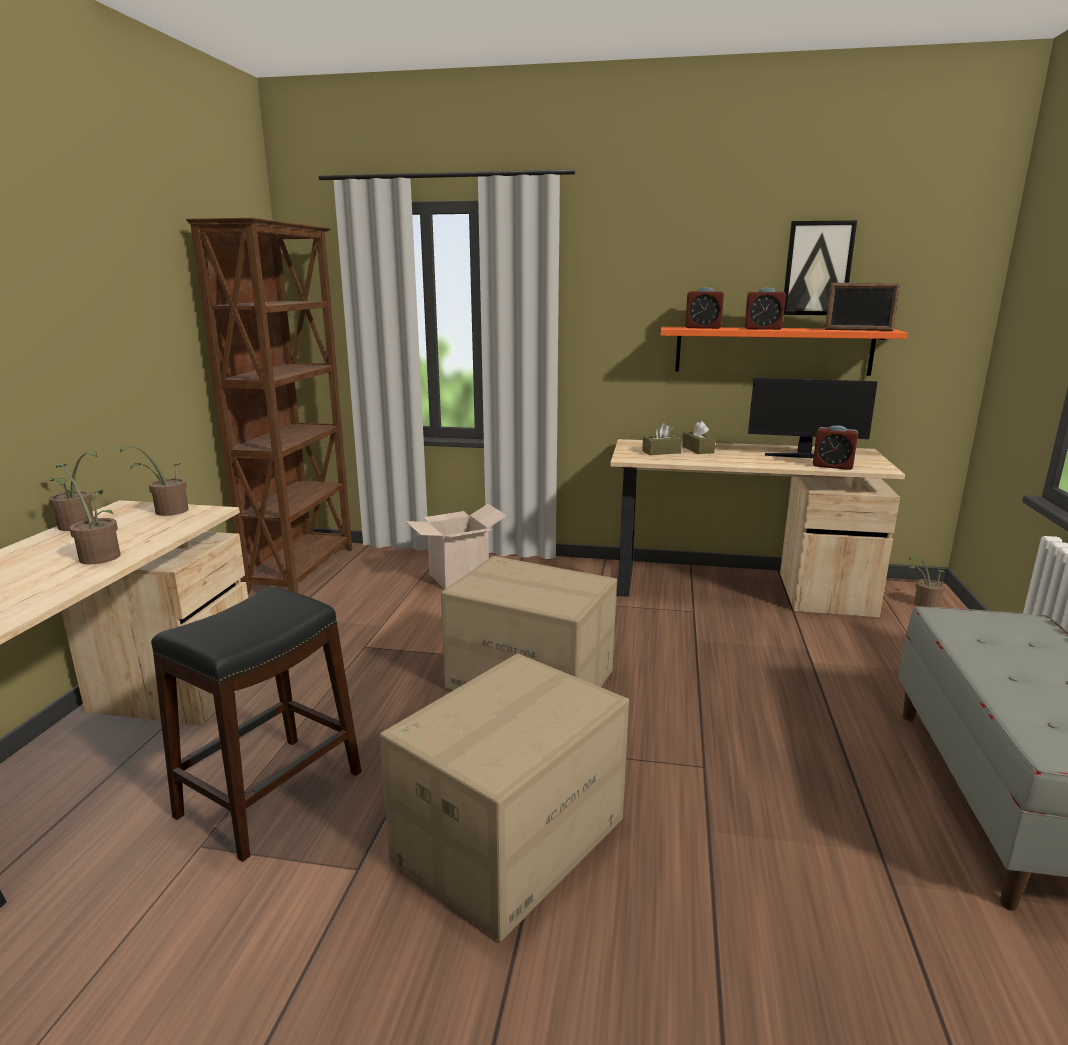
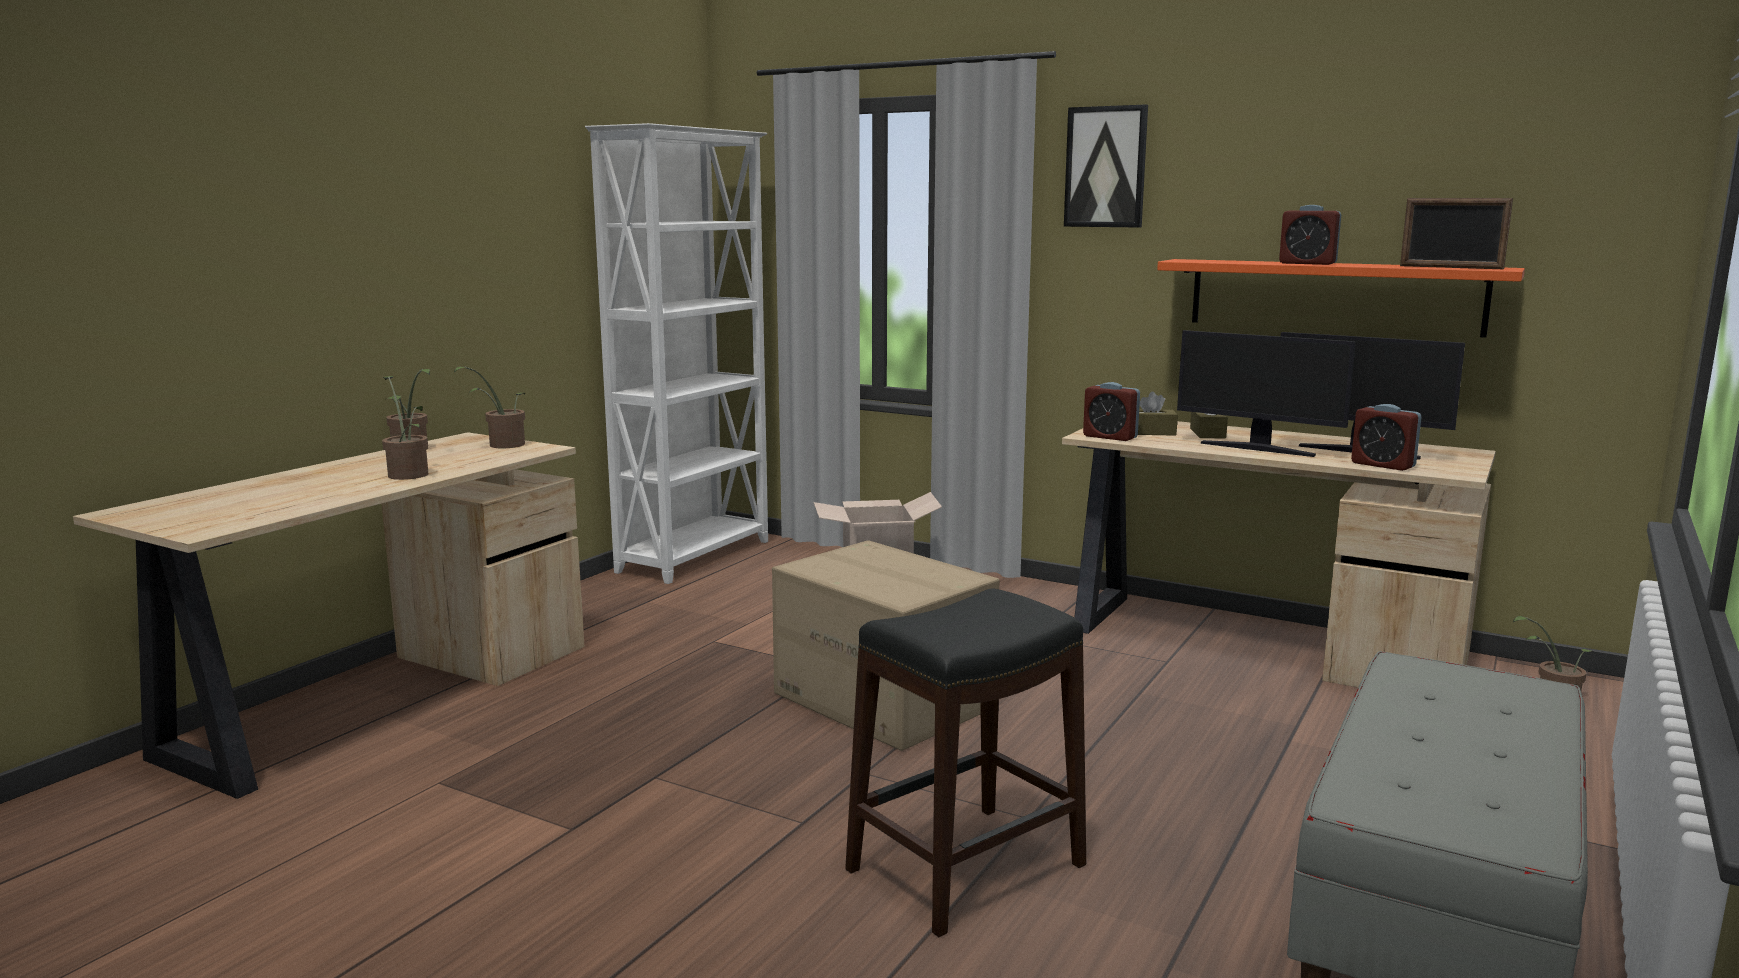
camera: 20 degrees right, 5 degrees down
(272, 794) = (529, 754): black stool -> black stool (967, 868)
(303, 569) = (697, 556): brown bookcase -> white bookcase
(509, 838) = (743, 836): cardboard box -> none
(703, 328) = (1224, 261): alarm clock -> alarm clock (1110, 437)
(744, 459) = (1258, 448): none -> monitor
(817, 268) = (1399, 178): picture -> picture (1106, 167)

